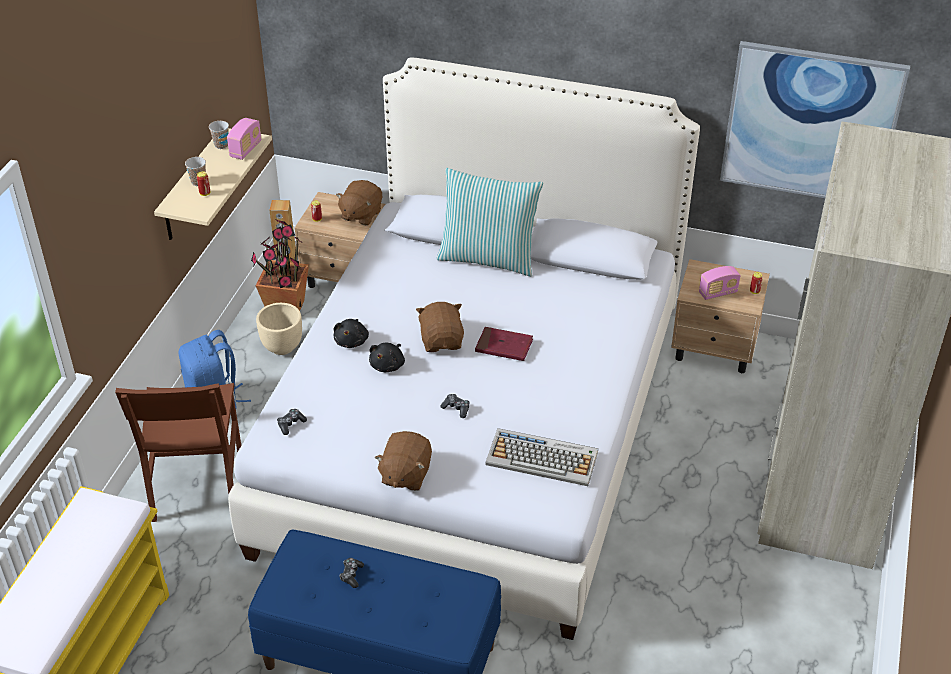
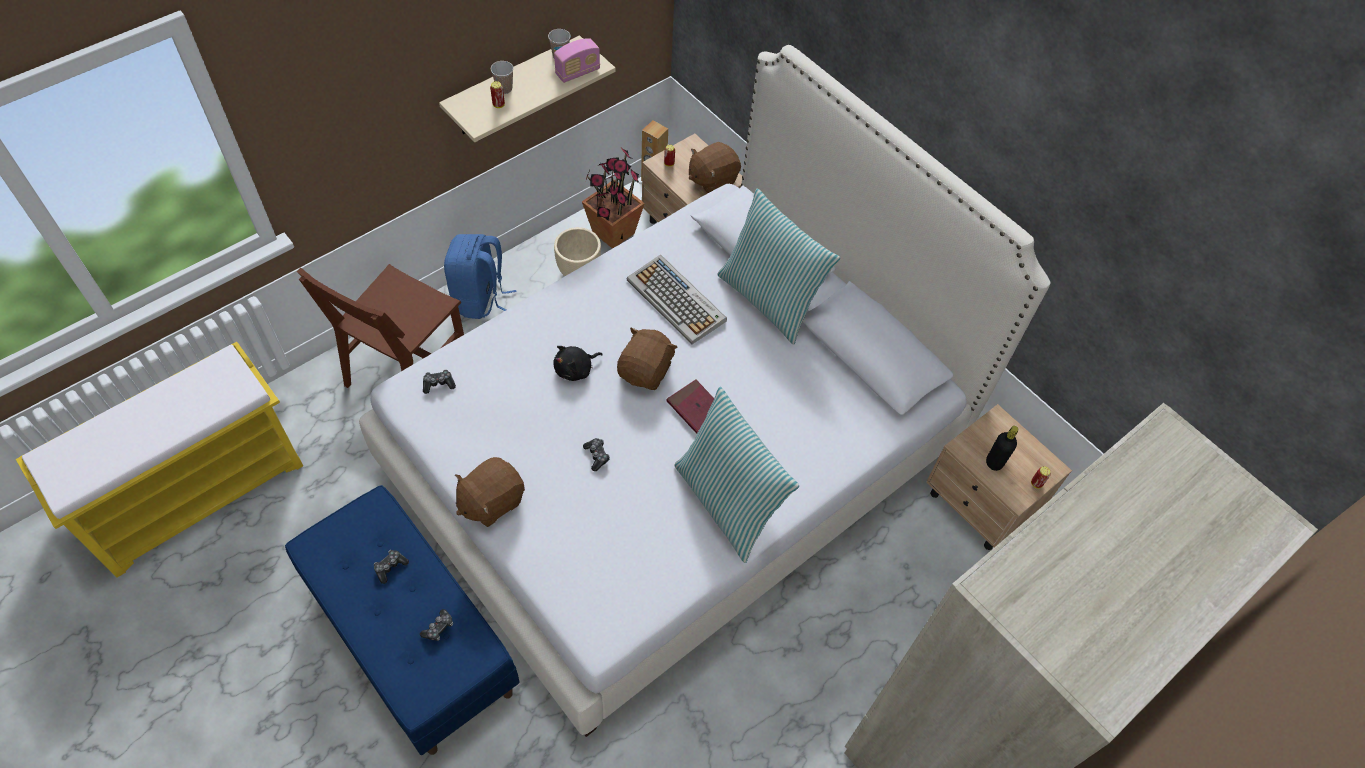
camera: 30 degrees right, 15 degrees up
(352, 341) = (566, 323): black plush toy -> none
(428, 591) = (439, 628): none -> game controller
(543, 458) = (629, 564): keyboard -> keyboard (677, 301)
(575, 389) = (727, 502): none -> pillow
(718, 293) = (994, 462): radio -> black bottle
(810, 124) = (1181, 354): picture -> none

